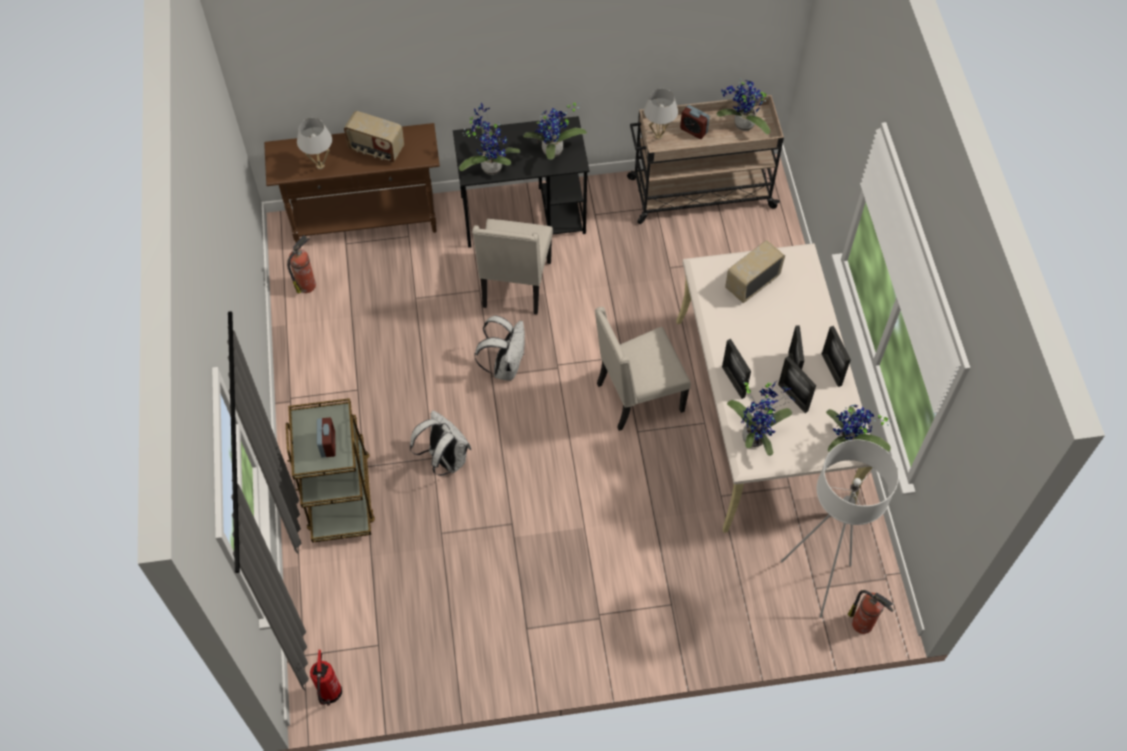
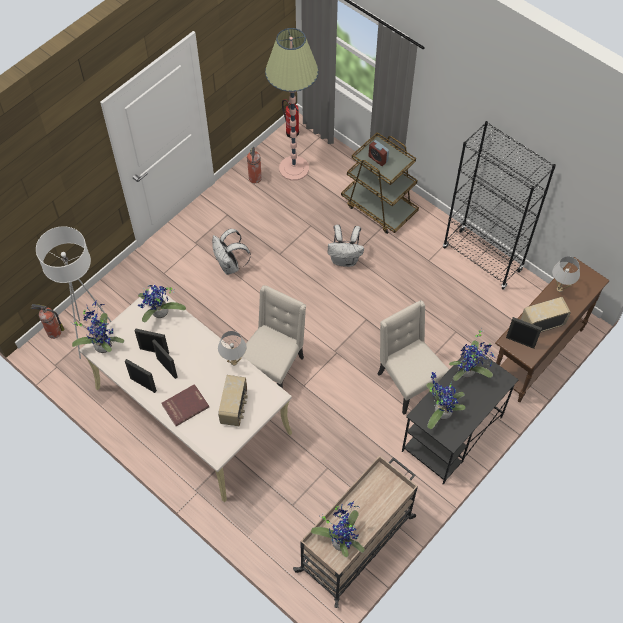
camera: 140 degrees right, 0 degrees up
(301, 348) = (482, 259): none -> black bookcase
(307, 284) = (522, 294): fire extinguisher -> fire extinguisher (255, 178)
(383, 631) = (294, 168): none -> floor lamp
(505, 366) = (364, 330): white backpack -> white backpack (230, 265)
(658, 136) = (389, 484): white table lamp -> white table lamp (234, 362)
(693, 130) = (370, 508): alarm clock -> none
(733, 382) = (196, 336): picture frame -> picture frame (520, 342)
(801, 318) = (185, 405): none -> red book

